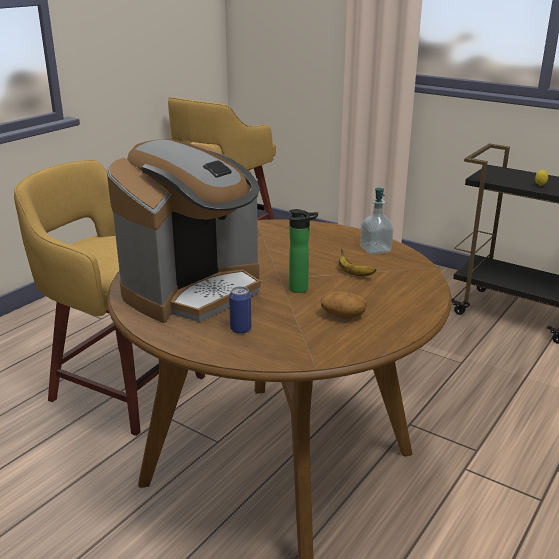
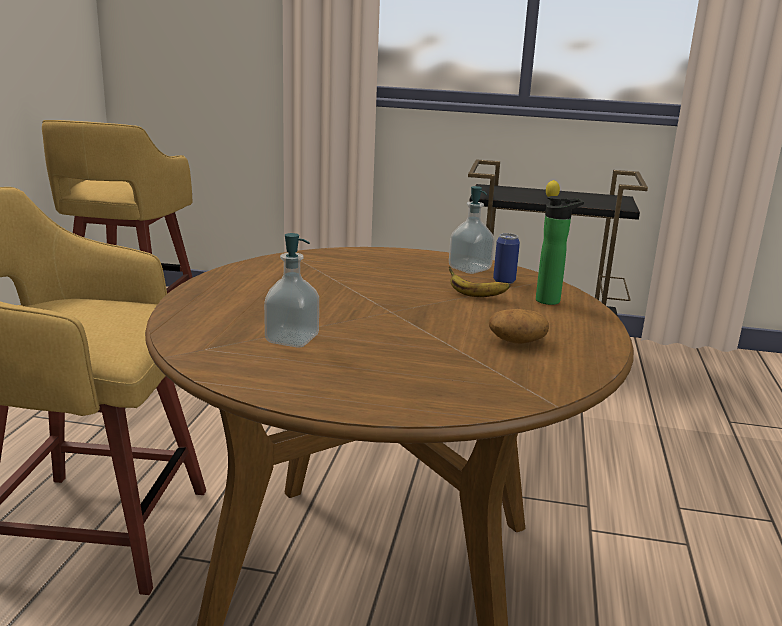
camera: 25 degrees left, 5 degrees down
(194, 290) = (292, 339): coffee machine -> soap dispenser
(240, 329) = (409, 376): can -> can (504, 281)
(301, 289) = (433, 319): bottle -> bottle (551, 300)

